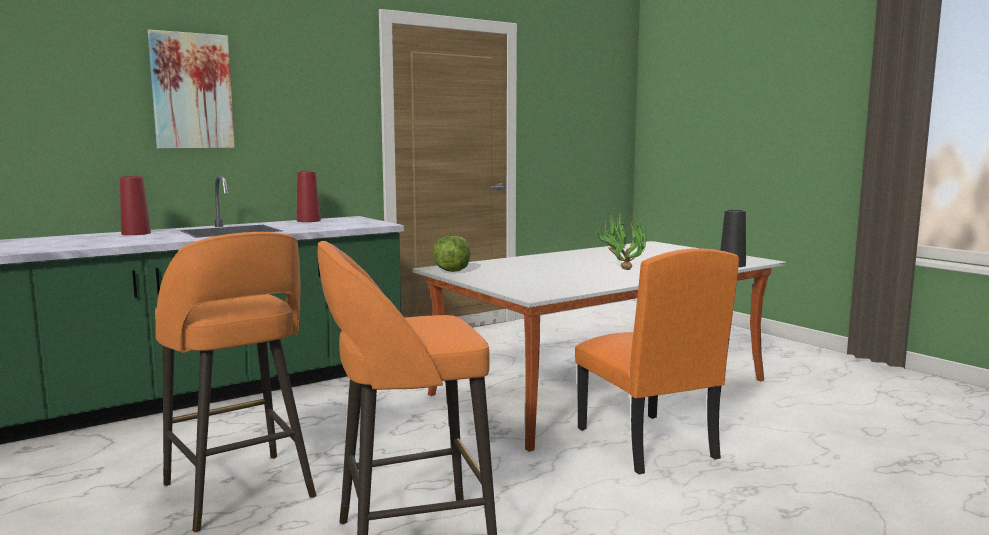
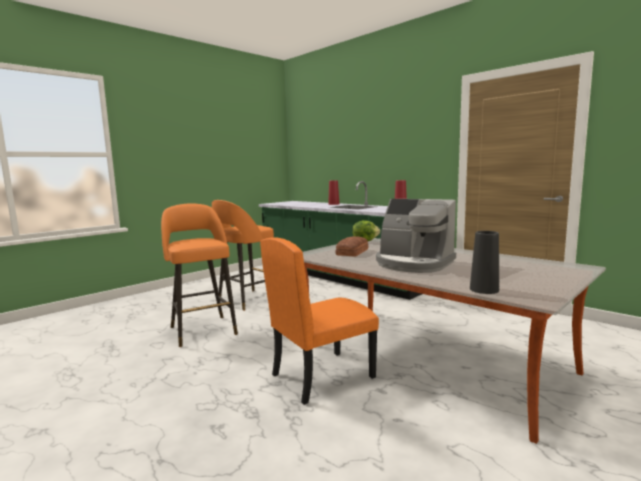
camera: 80 degrees right, 0 degrees up
(192, 91) = (367, 141): picture -> none
(533, 279) = (353, 252): none -> bread
(621, 268) = (413, 264): potted plant -> coffee machine

